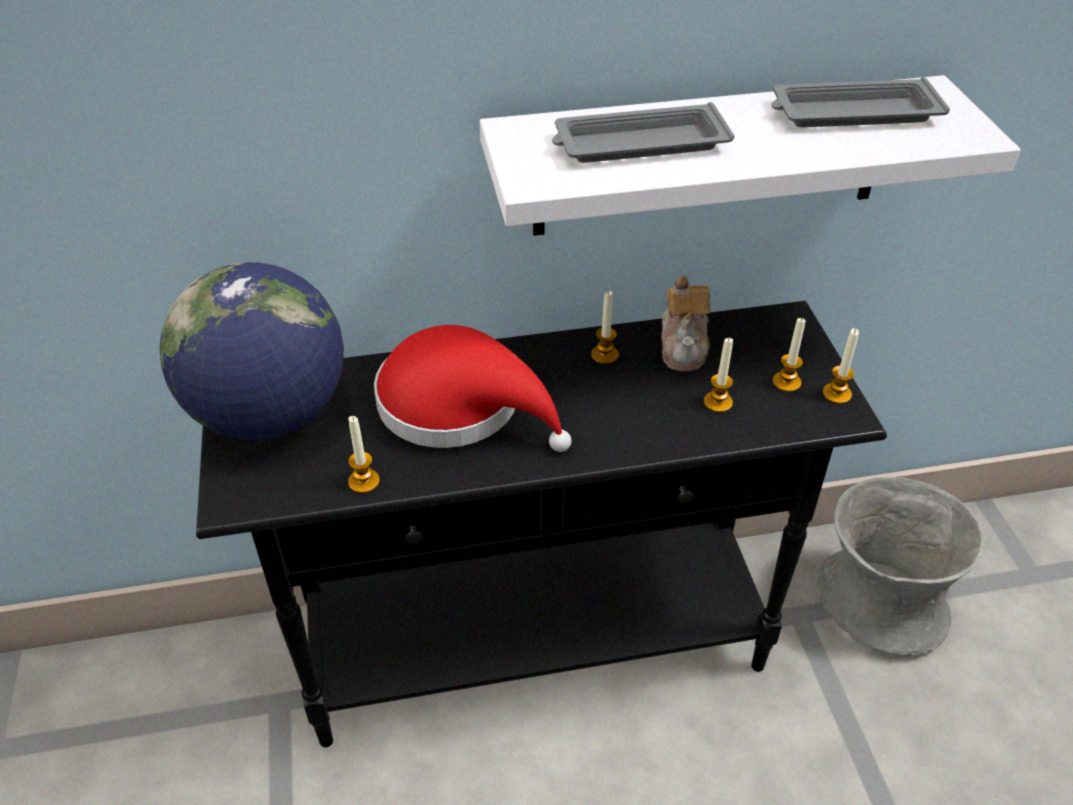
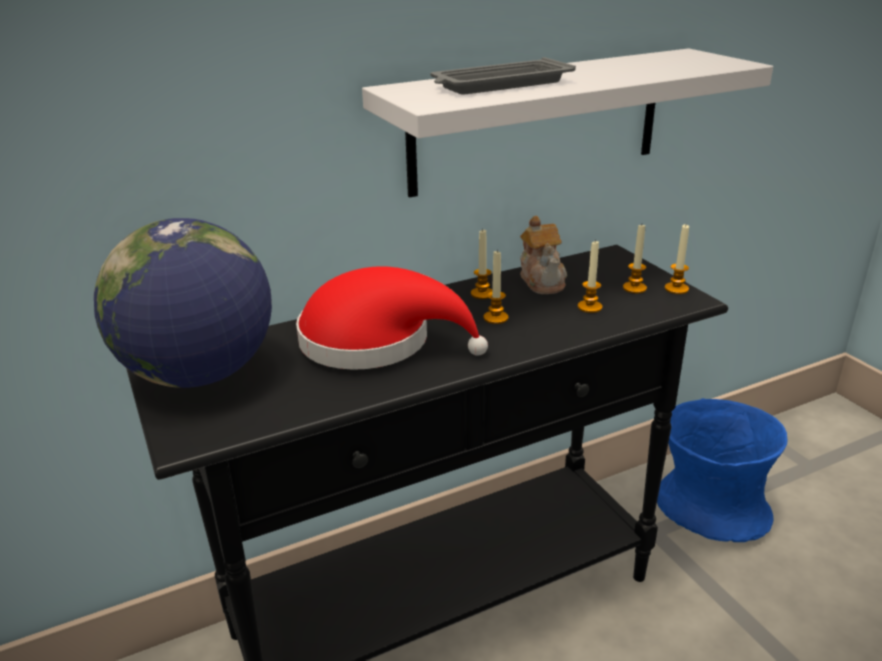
camera: 15 degrees left, 15 degrees down
(364, 481) = (311, 404): candle -> candle (495, 318)
(852, 113) = (644, 63): grey tray -> none
(880, 602) = (710, 508): grey vase -> blue vase

